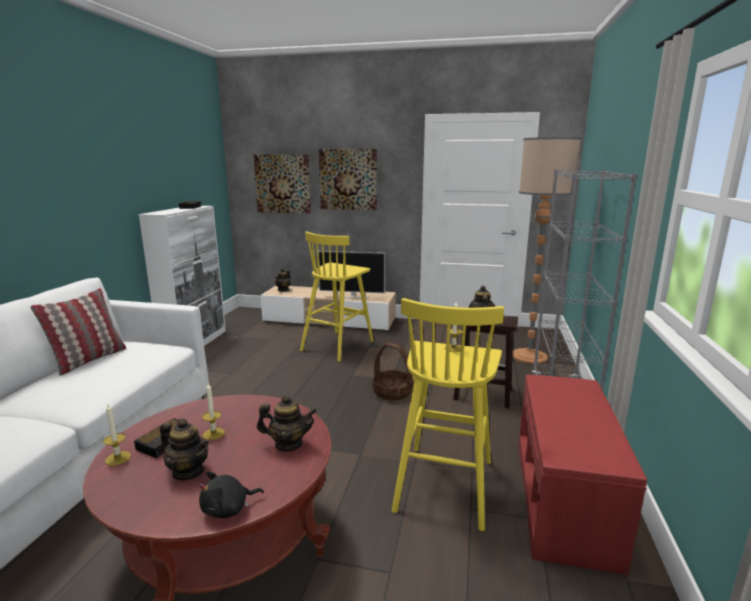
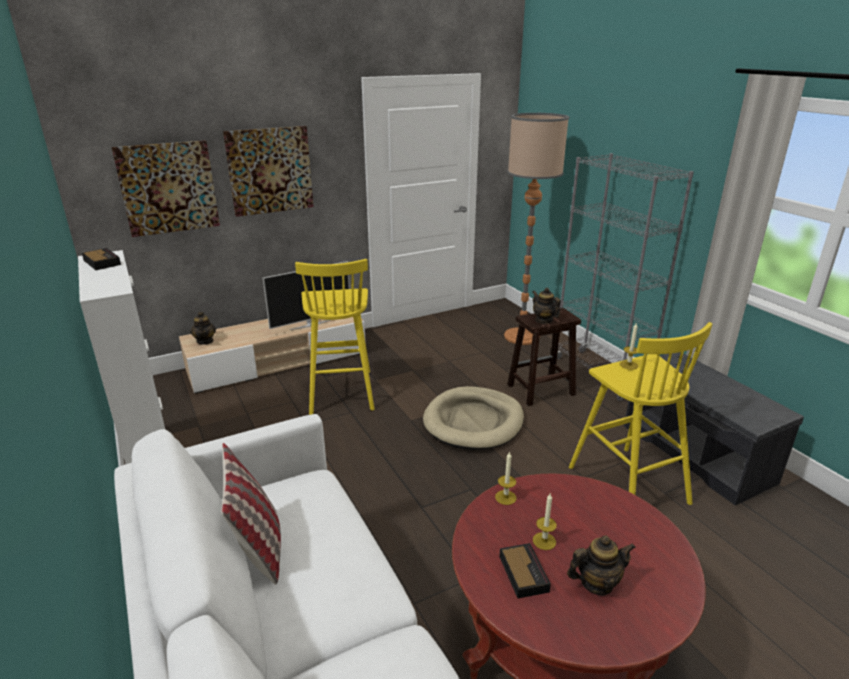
camera: 40 degrees left, 10 degrees up
(118, 458) = (522, 616): candle -> candle (505, 497)
(228, 509) = (678, 587): black plush toy -> none
(288, 444) = (611, 513): teapot -> none
(393, 392) = (474, 422): basket -> beige dog bed
(565, 500) = (698, 453): red bench -> grey bench

